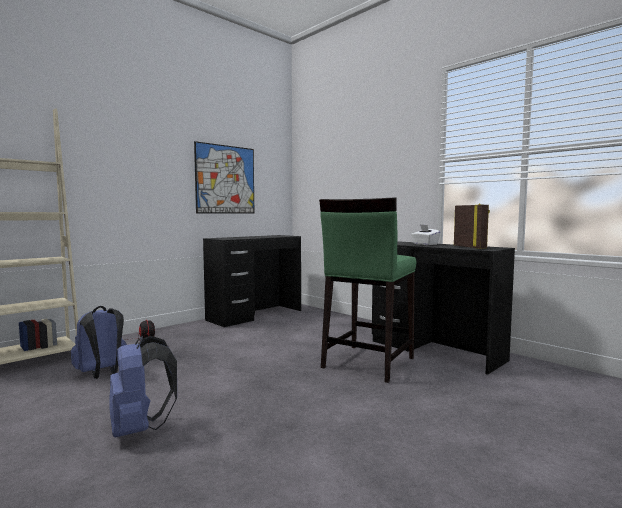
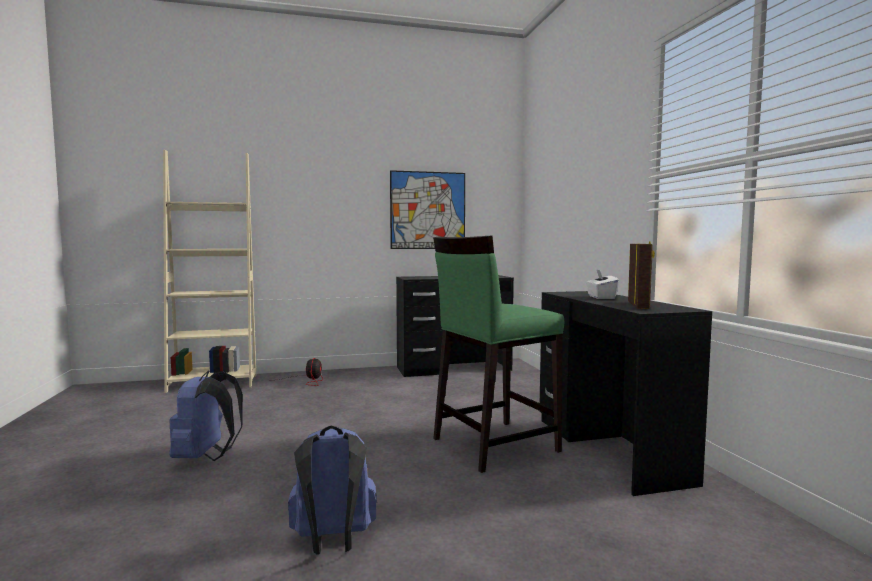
camera: 30 degrees right, 0 degrees up
(102, 373) = (246, 403): blue backpack -> blue backpack (333, 542)

